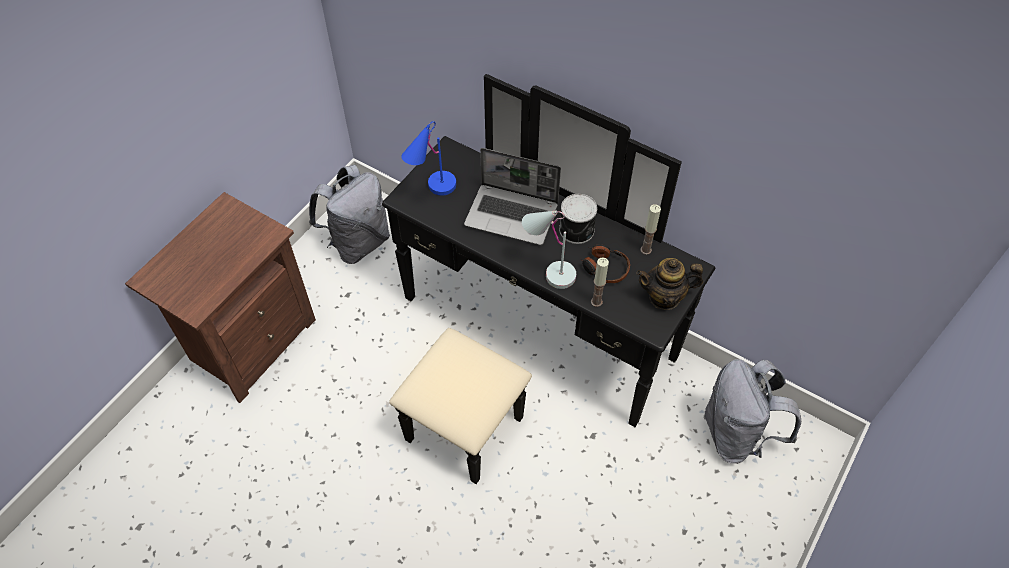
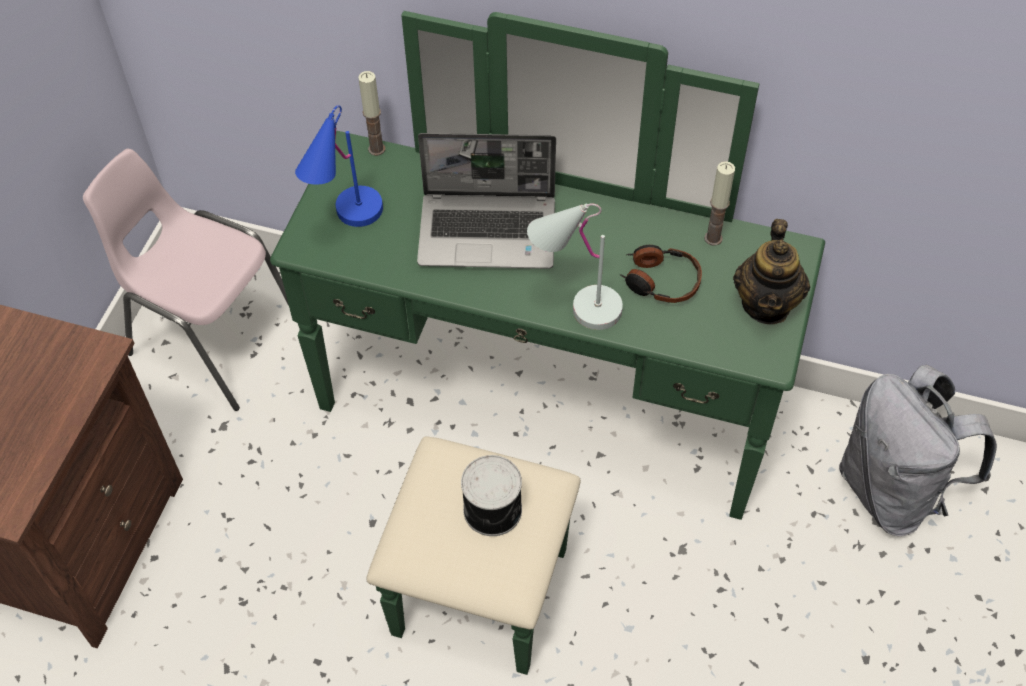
camera: 15 degrees left, 0 degrees up
(358, 242) = (214, 338): grey backpack -> pink chair
(523, 350) = (533, 444): black dresser -> green dresser
(577, 230) = (598, 232): can -> can (494, 510)
(596, 301) = (666, 336): candle -> candle (376, 149)
(664, 297) = (766, 304): teapot -> teapot turned 60 degrees counterclockwise

